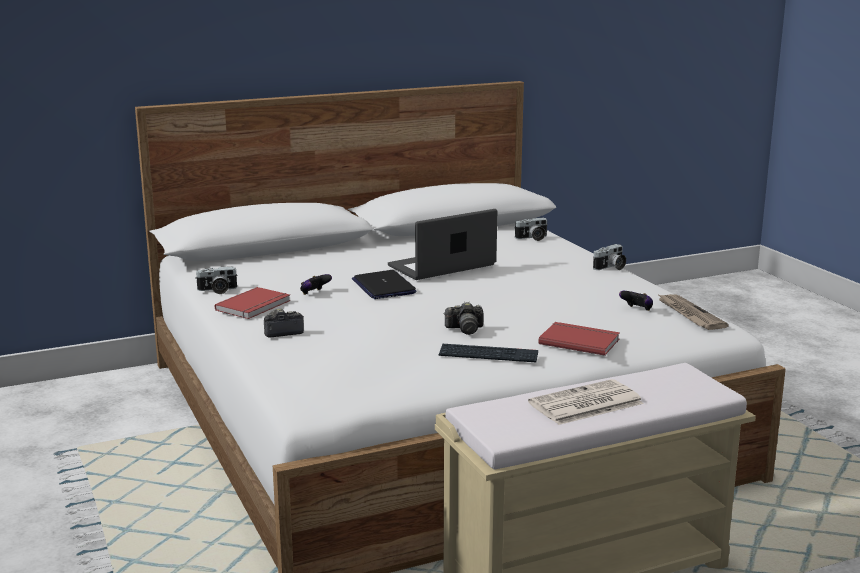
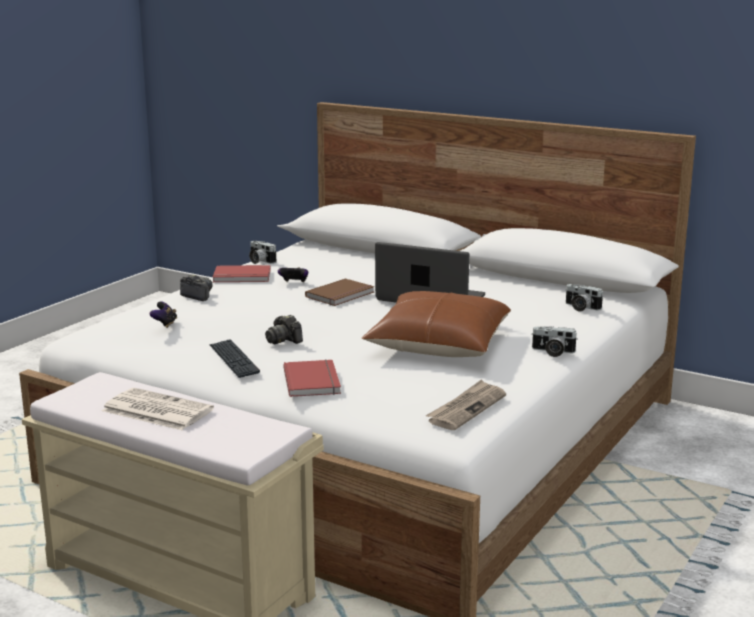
camera: 55 degrees right, 0 degrees up
(383, 286) = (341, 295): laptop -> brown book
(548, 290) = (438, 344): none -> brown pillow
(637, 310) = (441, 386): game controller -> game controller (165, 324)

